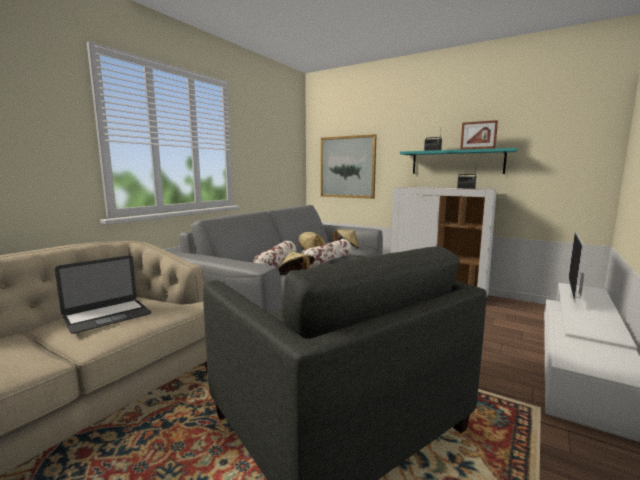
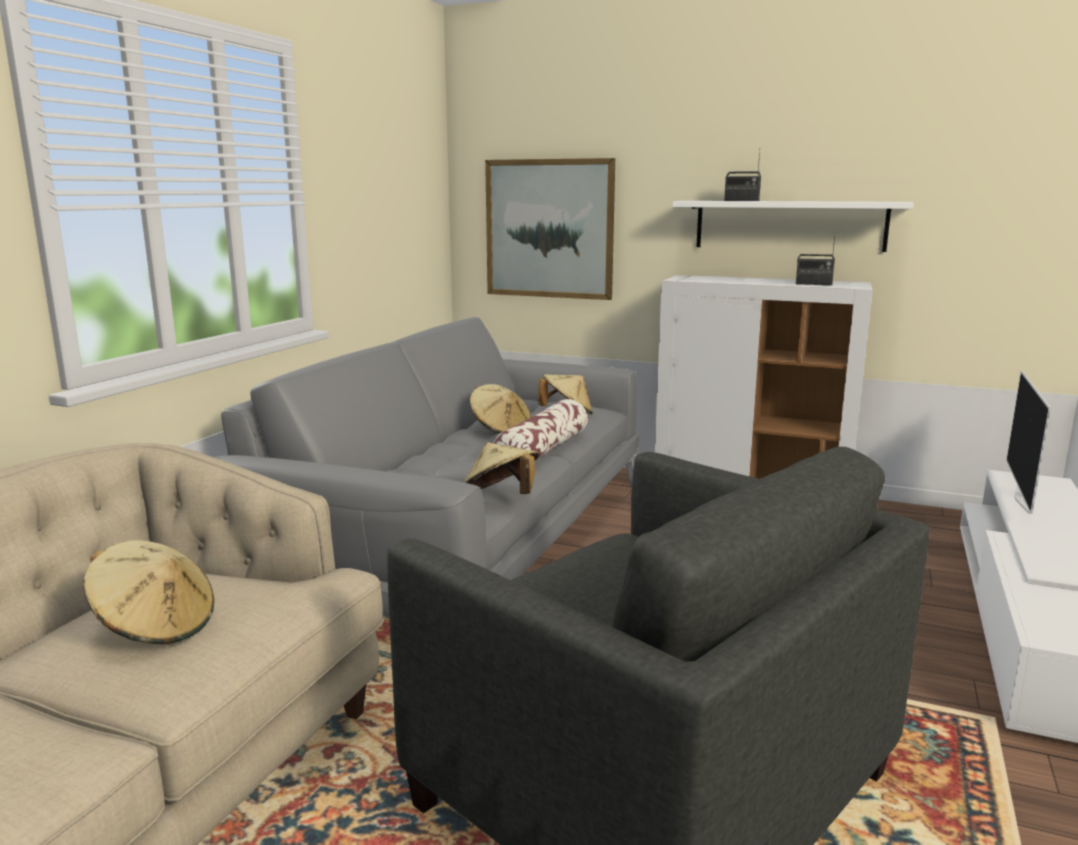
camera: 10 degrees left, 5 degrees up
(107, 315) = (156, 626): laptop -> beige hat
(276, 264) = (440, 466): pillow -> none
(456, 162) = (789, 225): turquoise shelf -> white shelf
(477, 149) = (835, 201): picture frame -> none

